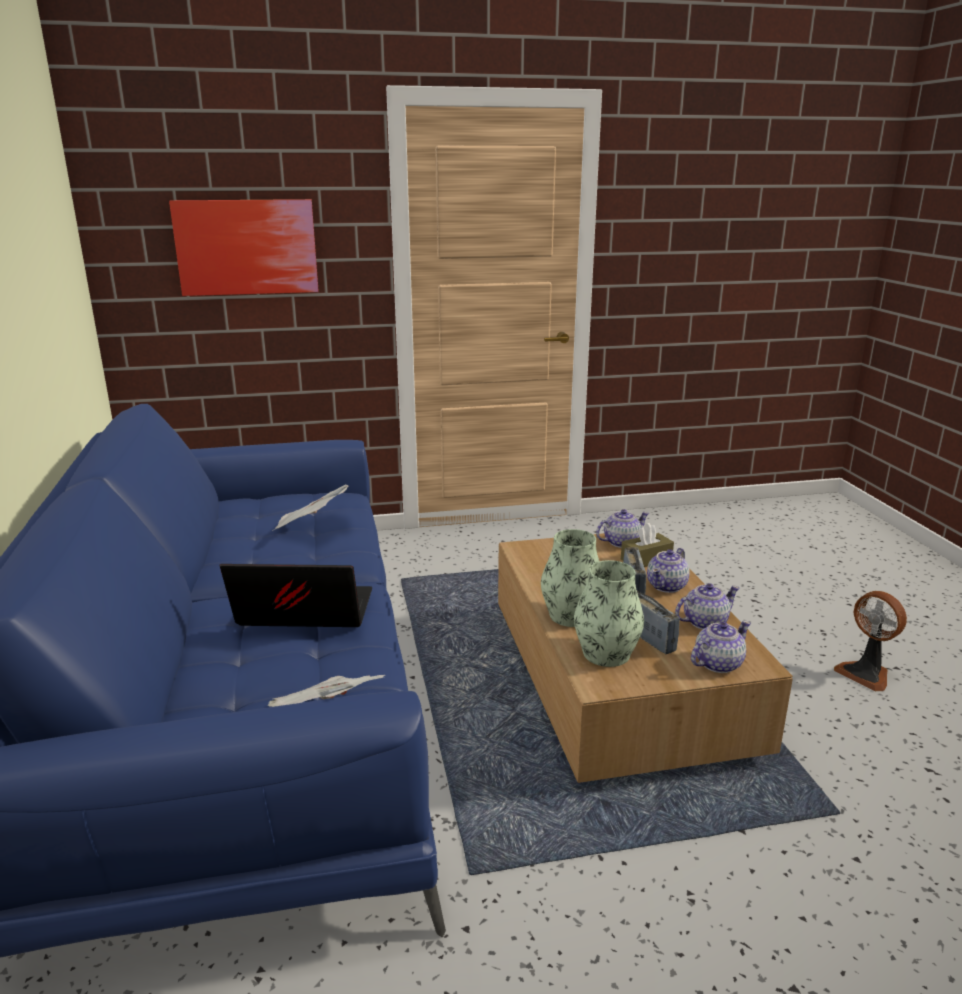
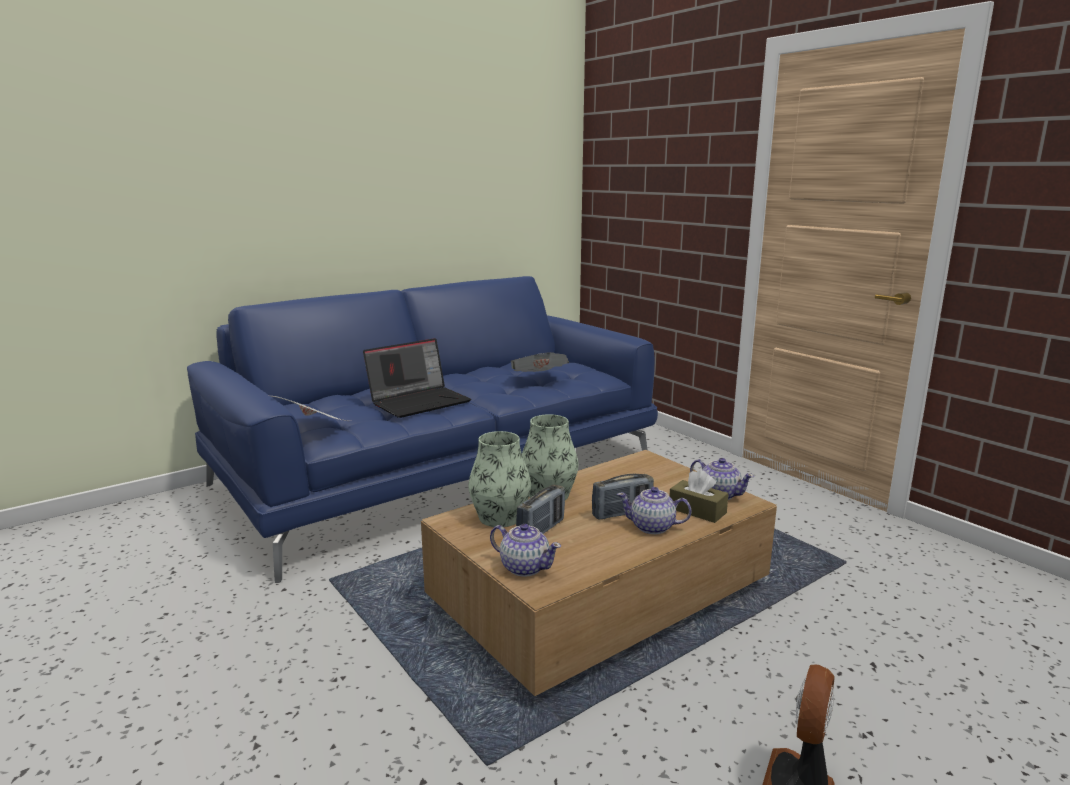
camera: 65 degrees right, 5 degrees down
(247, 247) = (658, 181): picture -> none
(302, 614) = (419, 401): laptop -> laptop turned 75 degrees clockwise
(704, 622) = (598, 553): teapot -> none

